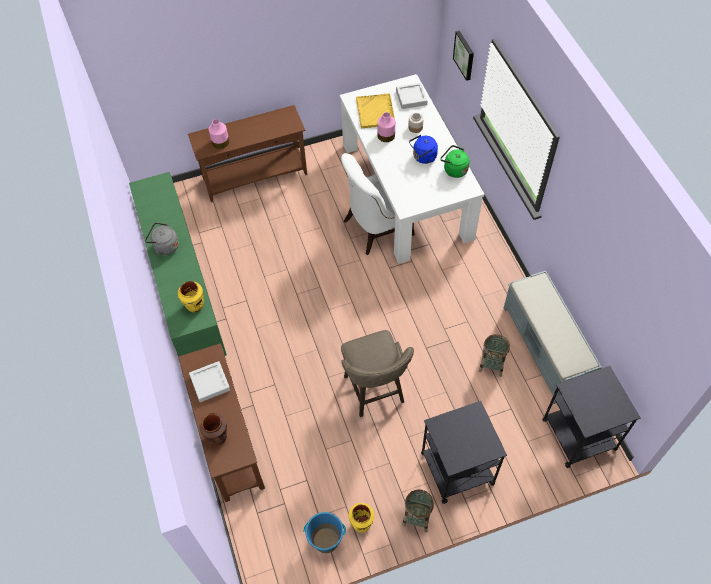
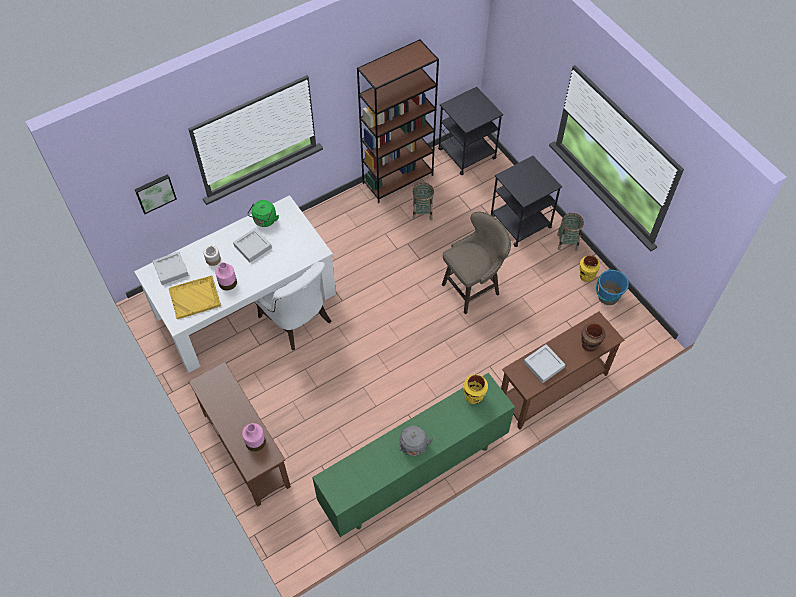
camera: 105 degrees left, 0 degrees up
(423, 157) = (252, 247): blue kettle -> grey tray
(545, 349) = (398, 179): grey bench -> brown bookcase

